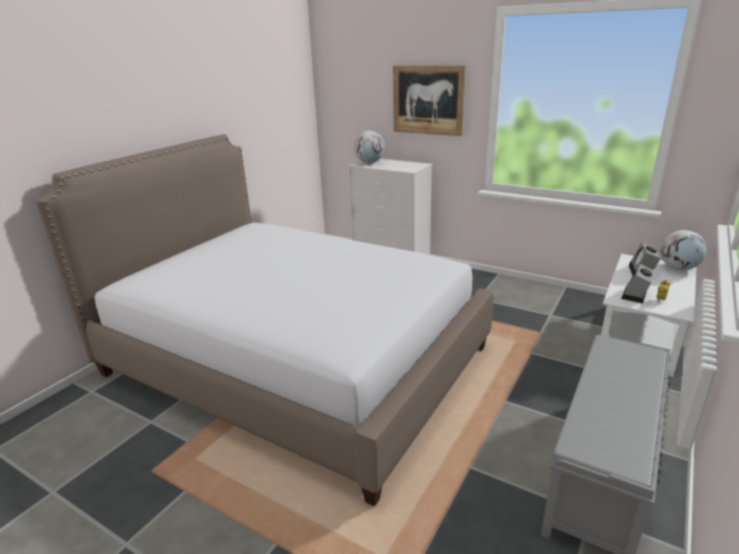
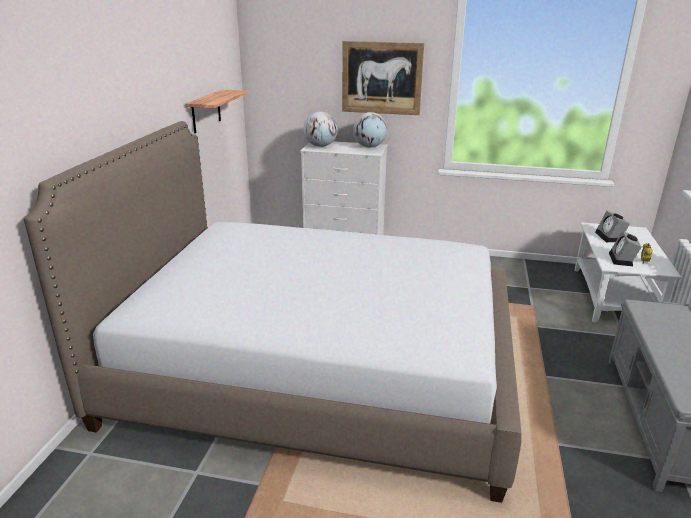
camera: 20 degrees left, 0 degrees up
(264, 128) = (206, 111): none -> shelf
(678, 268) = (634, 231): globe -> globe (369, 147)

